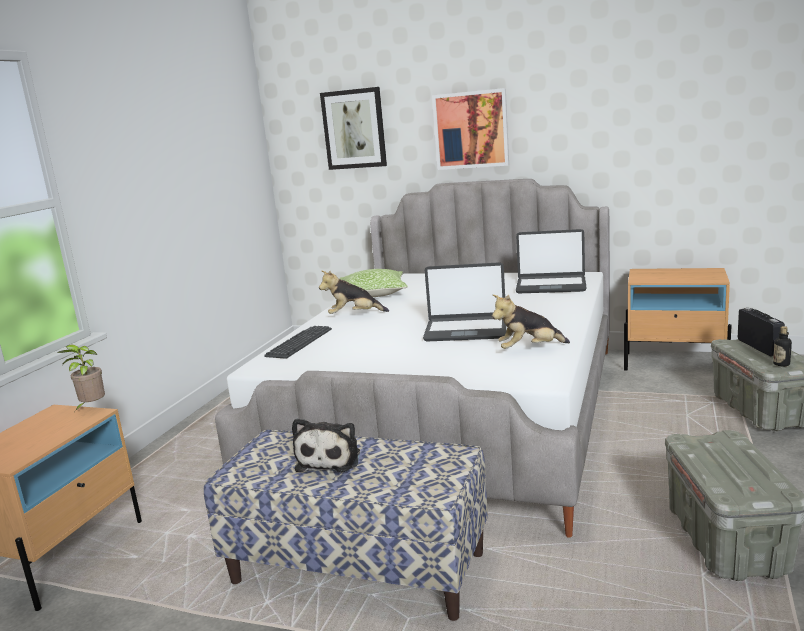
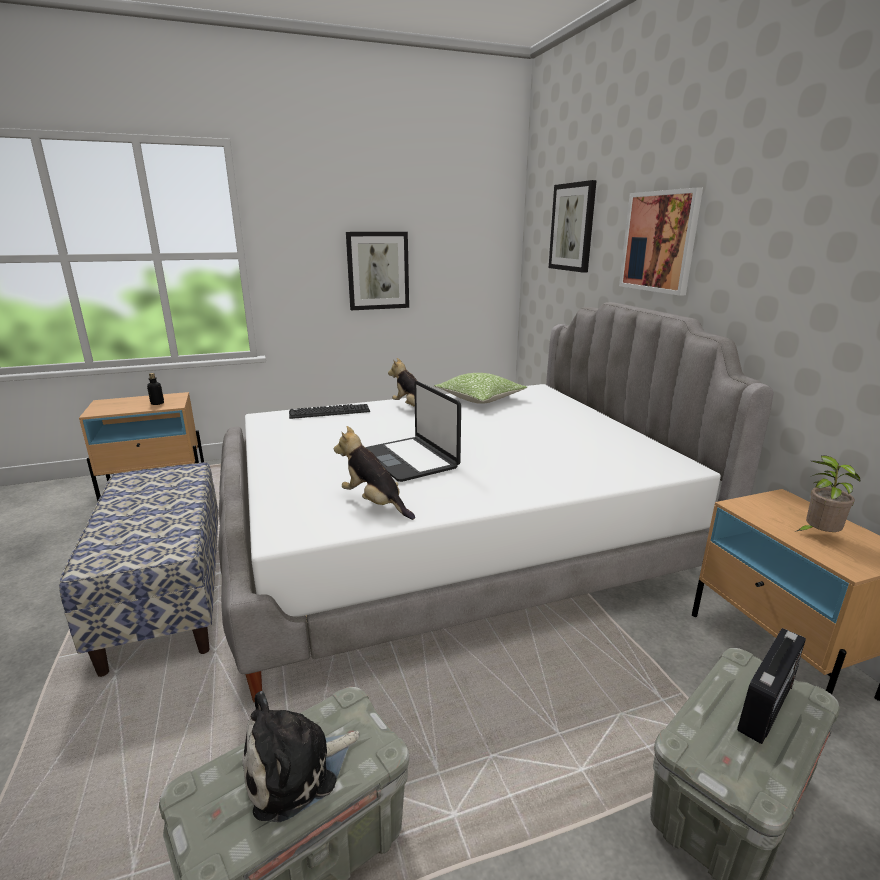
camera: 50 degrees right, 5 degrees up
(91, 407) = (184, 401): potted plant -> potted plant (817, 535)
(178, 199) = (378, 271): none -> picture
(330, 459) = (156, 501): plush toy -> plush toy (296, 769)
(551, 286) = (611, 460): laptop -> none
(781, 364) = (718, 753): bottle -> bottle (157, 403)

